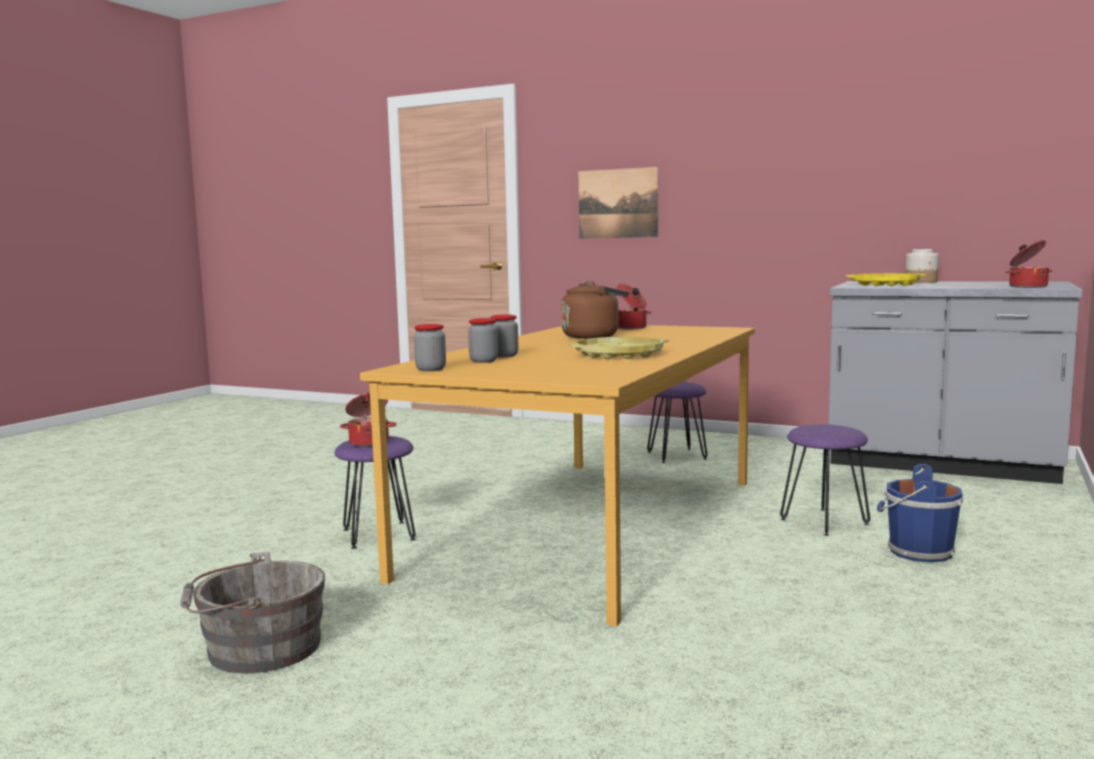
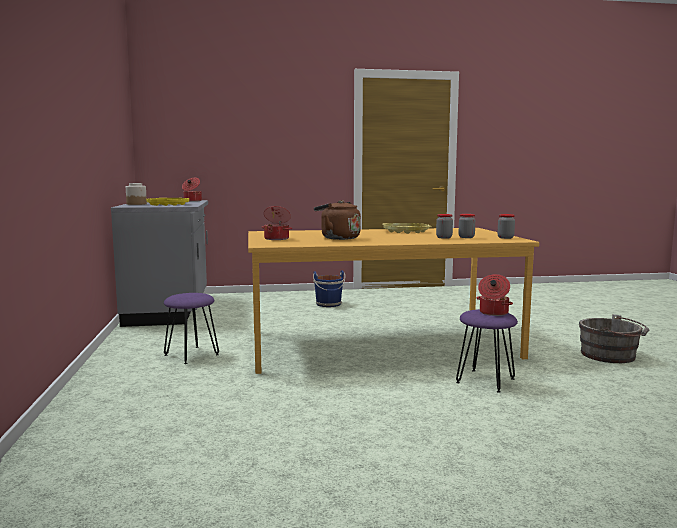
camera: 125 degrees left, 0 degrees up
(618, 203) = (34, 127): picture -> none
(825, 522) = (308, 315): purple stool -> none

